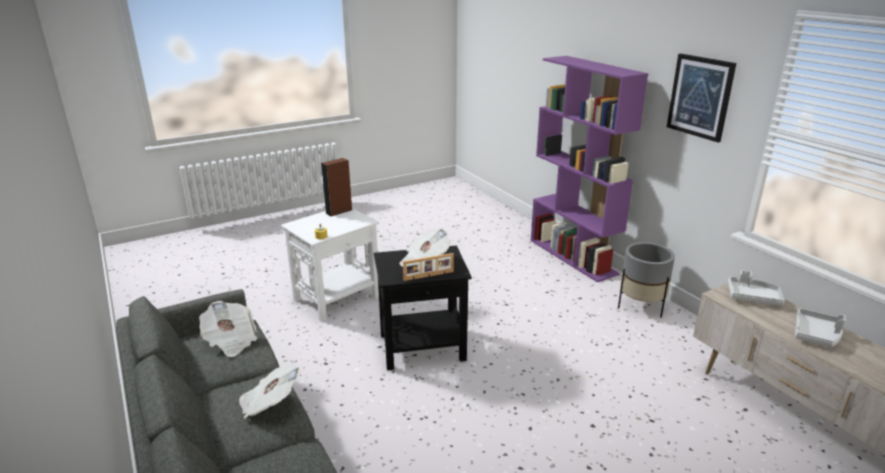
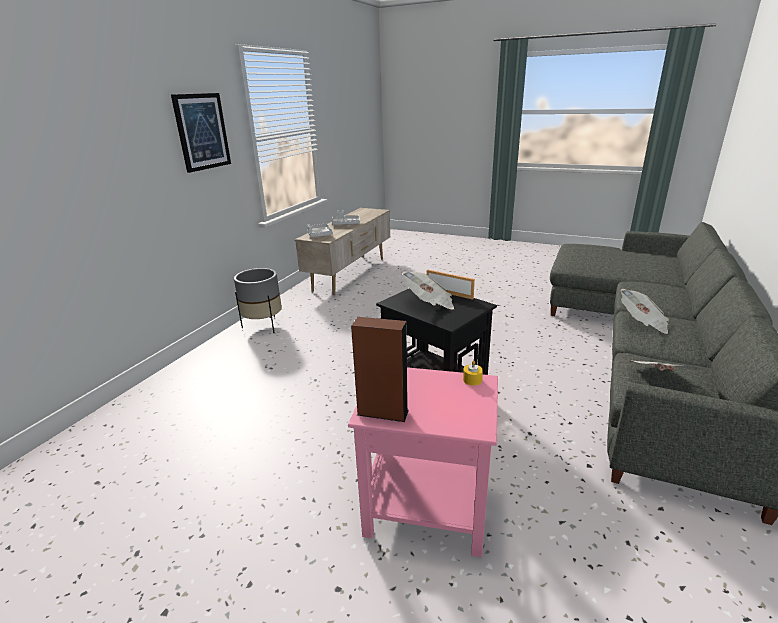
camera: 125 degrees left, 0 degrees up
(337, 298) = (425, 509): white side table -> pink side table
(573, 257) = (173, 377): purple bookcase -> none

